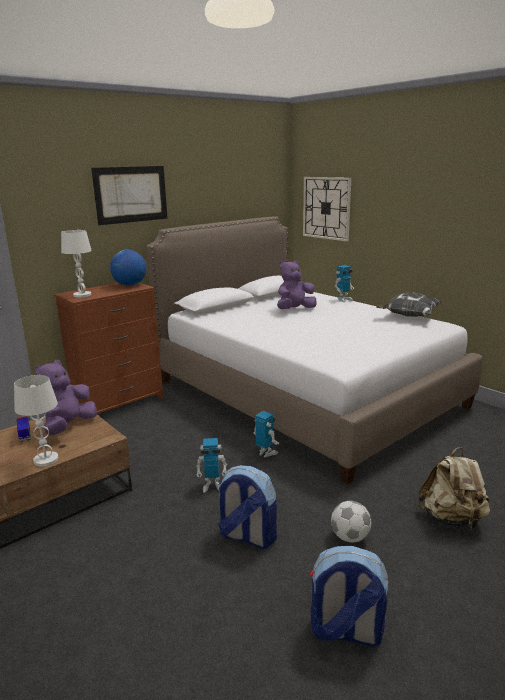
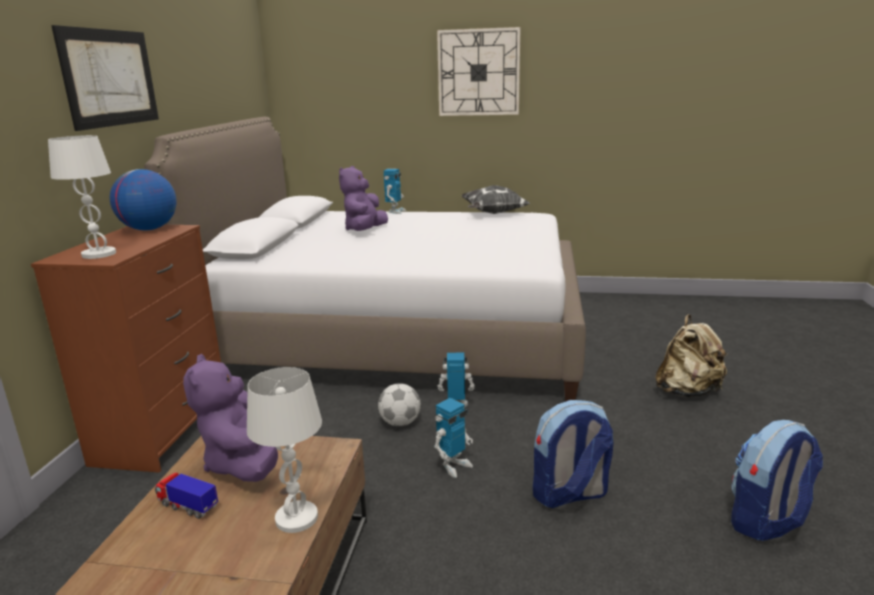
camera: 40 degrees left, 0 degrees up
(326, 208) = (333, 101): wall clock -> wall clock (478, 72)
(350, 537) = (648, 445): football -> football (400, 423)

